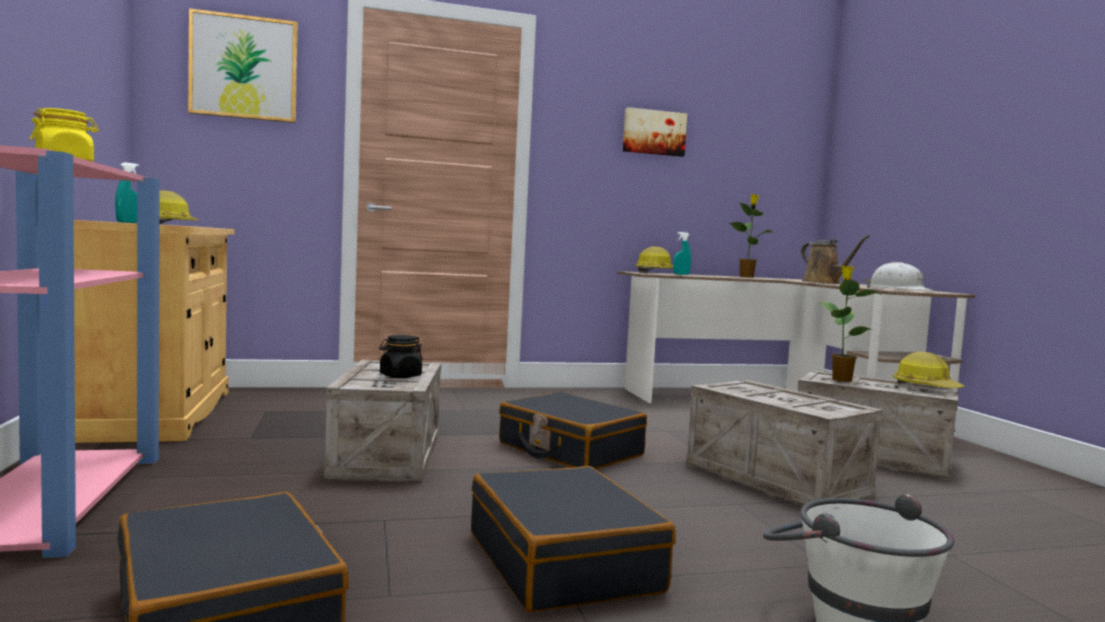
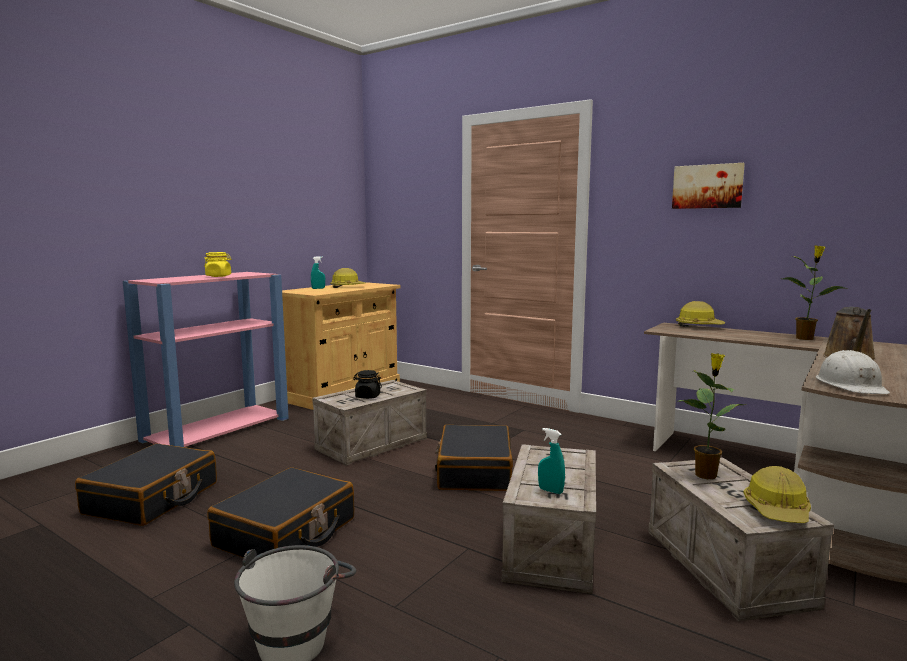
camera: 50 degrees right, 5 degrees up
(244, 68) = (411, 181): picture -> none
(681, 274) = (709, 331): turquoise spray bottle -> turquoise spray bottle (550, 491)

